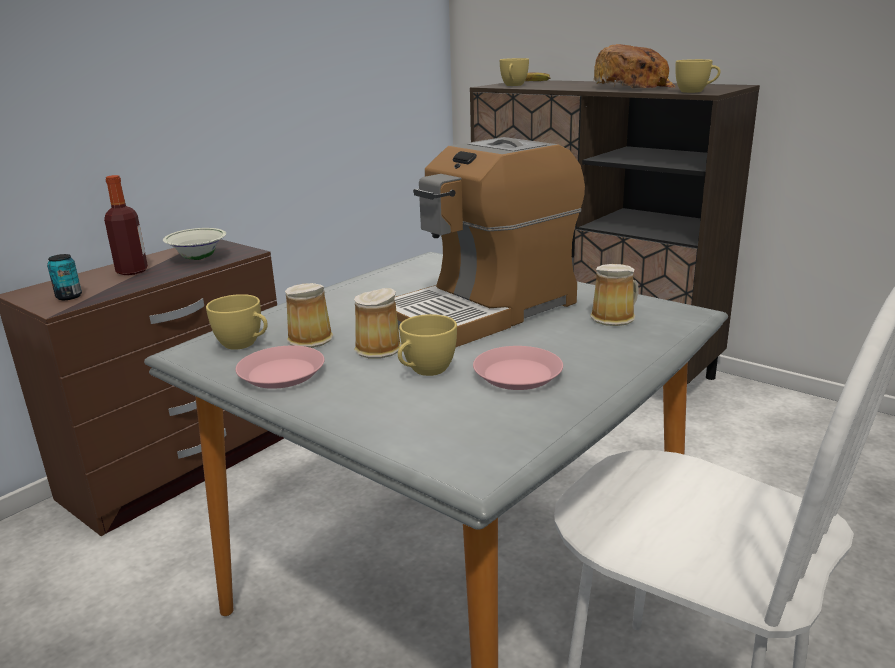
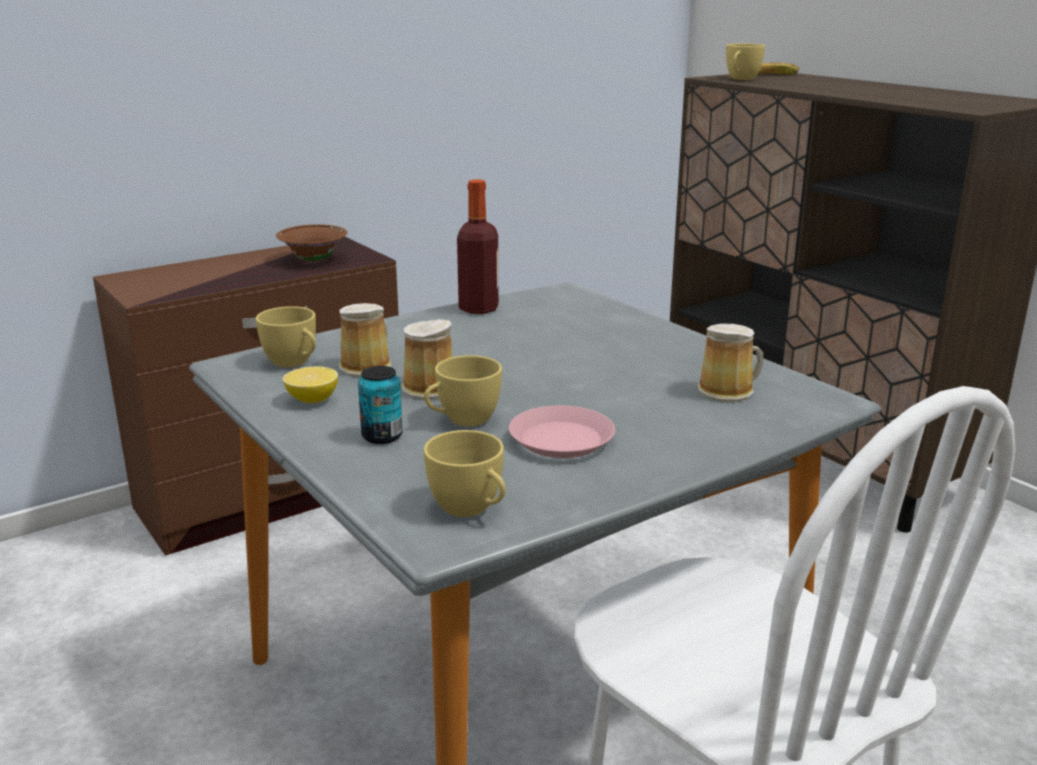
camera: 15 degrees right, 0 degrees up
(69, 296) = (161, 287): can -> can (382, 436)
(132, 271) = (238, 266): bottle -> bottle (478, 308)
(198, 258) = (314, 260): white bowl -> brown bowl
(282, 373) = (312, 400): pink plate -> lemon
(483, 311) = (577, 361): coffee machine -> none
(634, 87) = (892, 93): bread -> none
(695, 91) = (960, 107): yellow cup -> yellow cup (471, 510)

